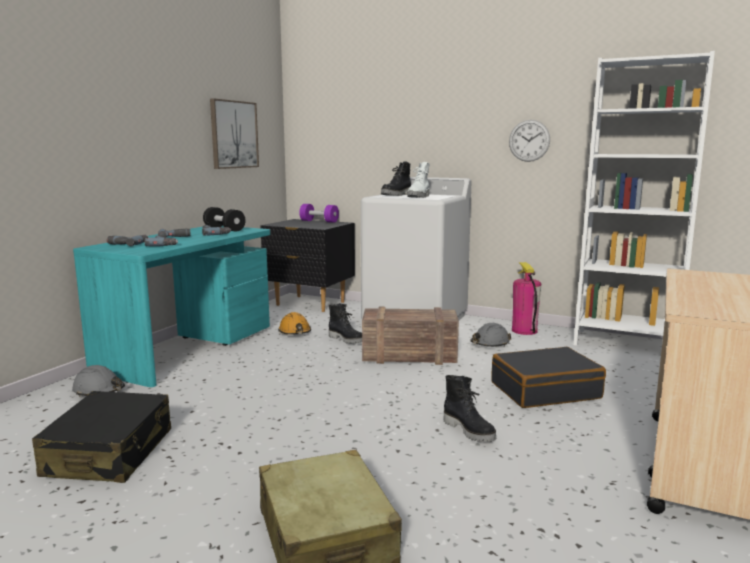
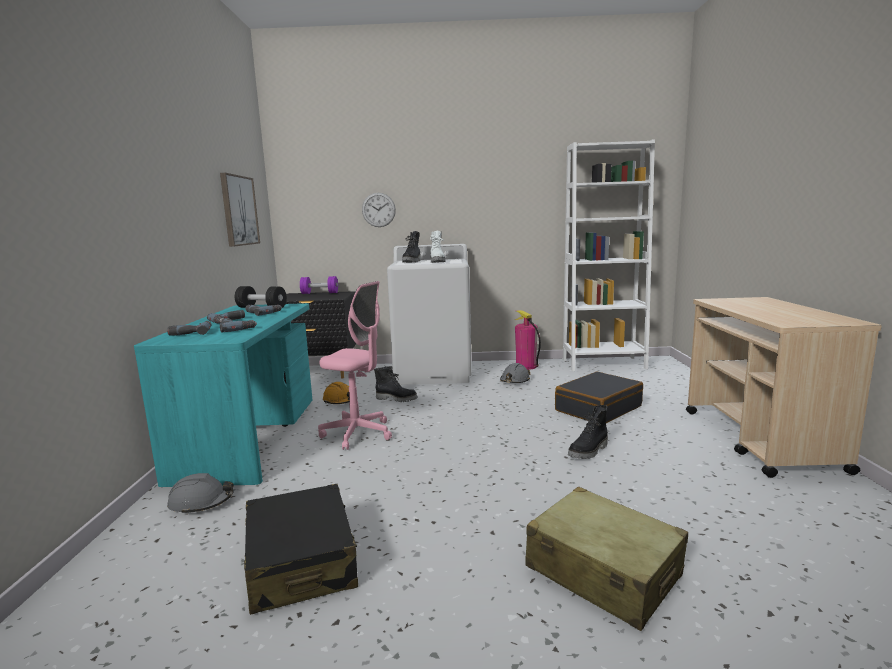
camera: 25 degrees left, 0 degrees up
(273, 364) = (357, 433): none -> pink office chair
(411, 356) = (468, 402): crate -> none
(469, 431) = (589, 451): black boot -> black boot turned 105 degrees clockwise
(529, 140) = (512, 210): wall clock -> wall clock (378, 210)

